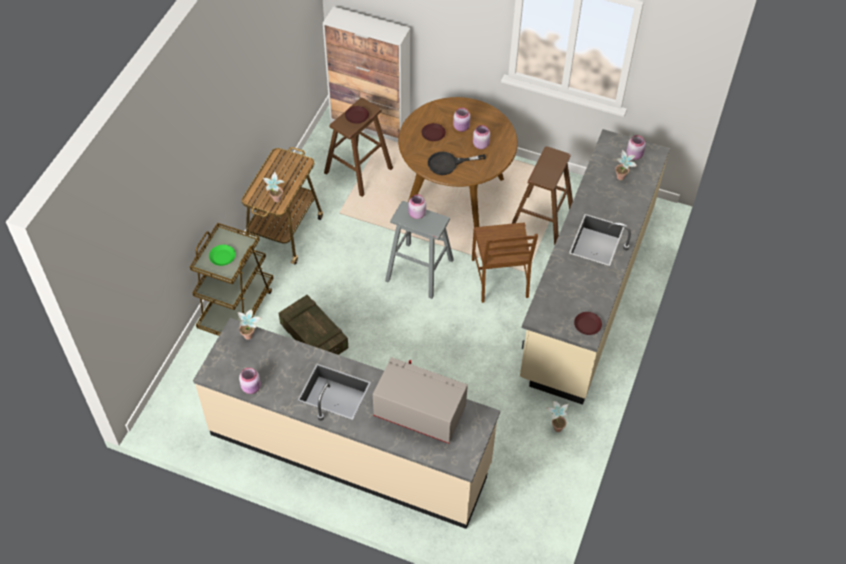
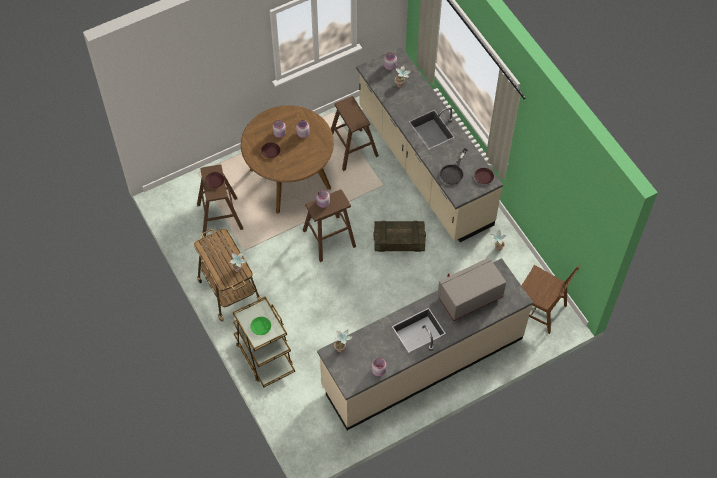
camera: 50 degrees left, 5 degrees up
(314, 337) = (326, 328): crate -> crate (399, 241)
(370, 125) = (188, 184): cabinet -> none
(419, 270) = (329, 238): grey stool -> brown stool
(448, 164) = (301, 160): black frying pan -> black frying pan (453, 172)
(501, 278) = (374, 201): brown chair -> brown chair (539, 309)

